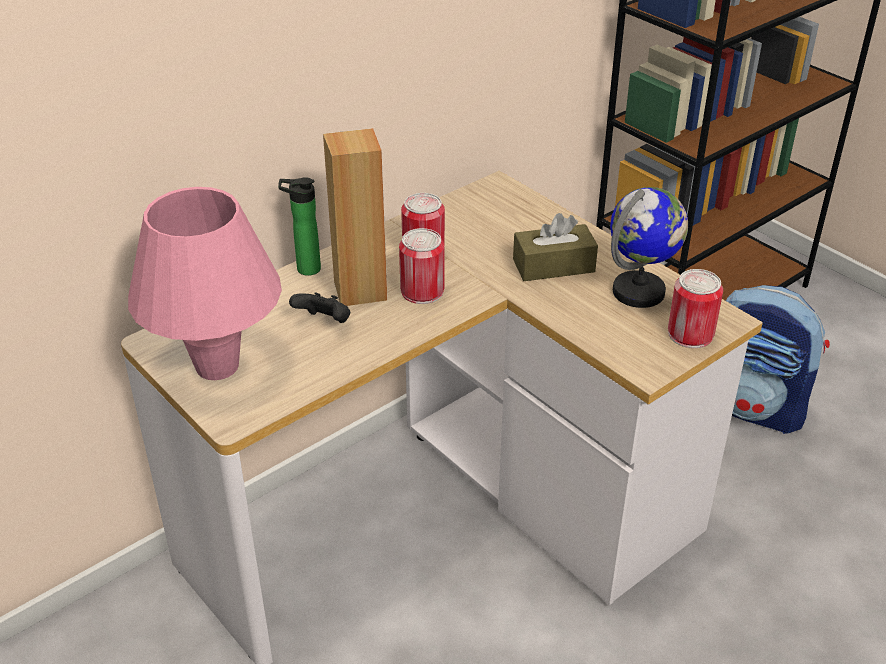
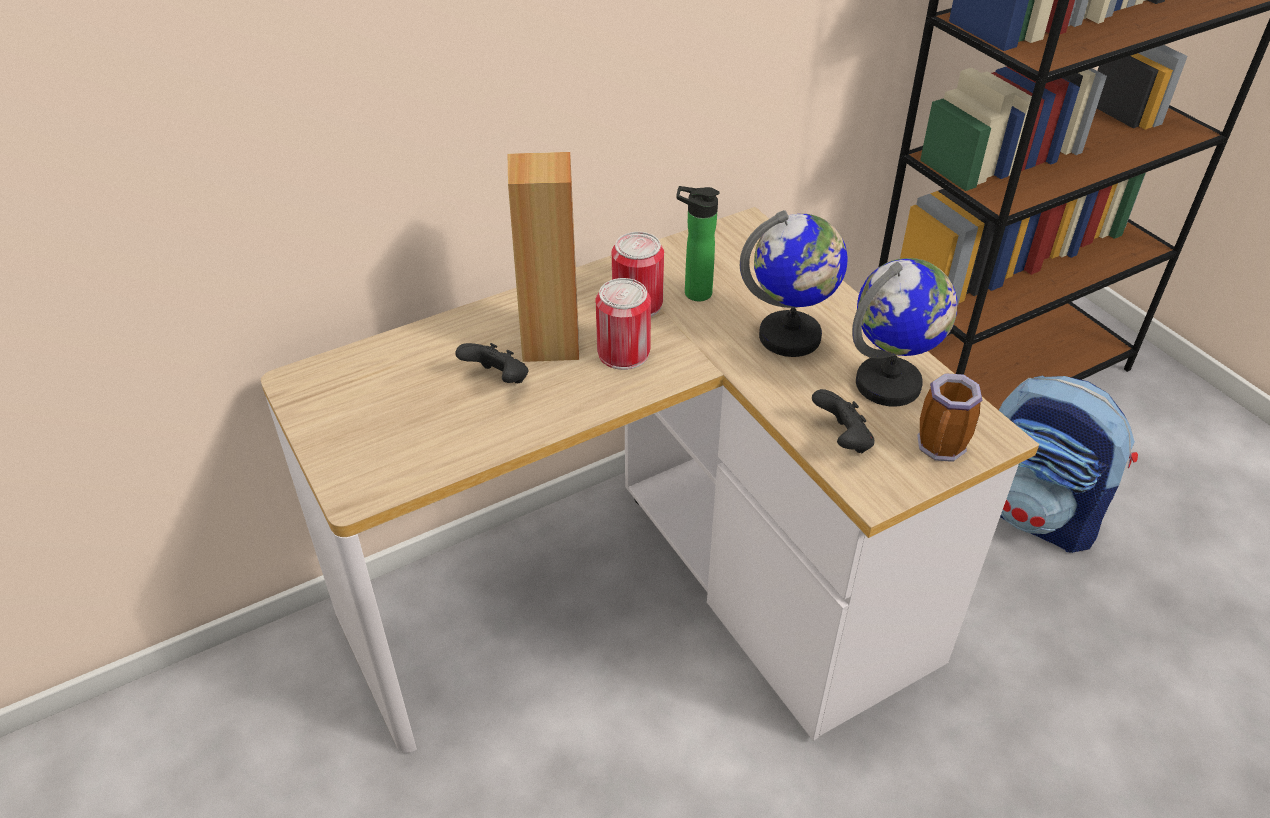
camera: 10 degrees right, 5 degrees up
(217, 366) = (359, 421): pink table lamp -> none
(304, 269) = (494, 308): bottle -> bottle (693, 293)
(553, 266) = (790, 337): brown tissue box -> globe
(613, 336) = (842, 440): none -> black game controller
(690, 334) = (941, 449): can -> mug

